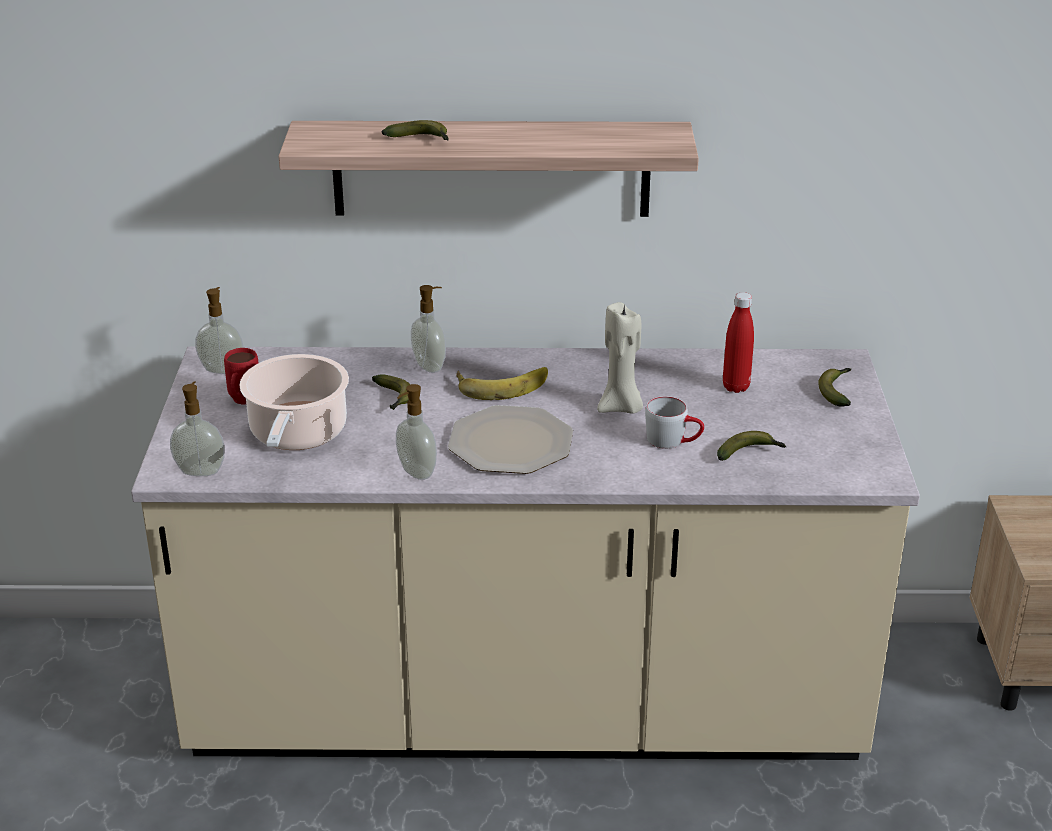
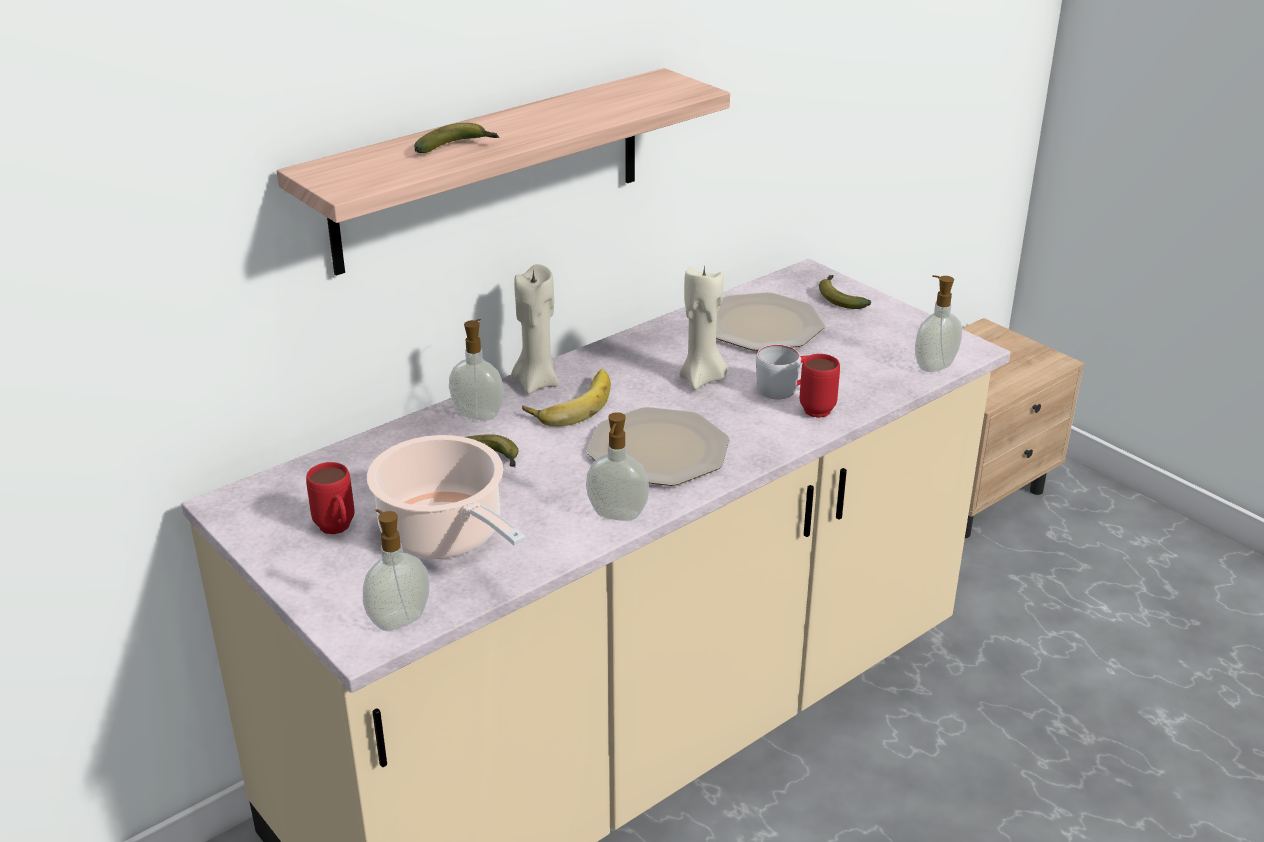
camera: 40 degrees left, 0 degrees up
(222, 369) = (262, 508): soap dispenser -> soap dispenser (933, 366)
(500, 360) = (536, 383): none -> beige candle
(677, 466) = (820, 407): none -> red mug
(735, 387) = (763, 325): red bottle -> plate
(750, 453) = (854, 372): banana -> none

